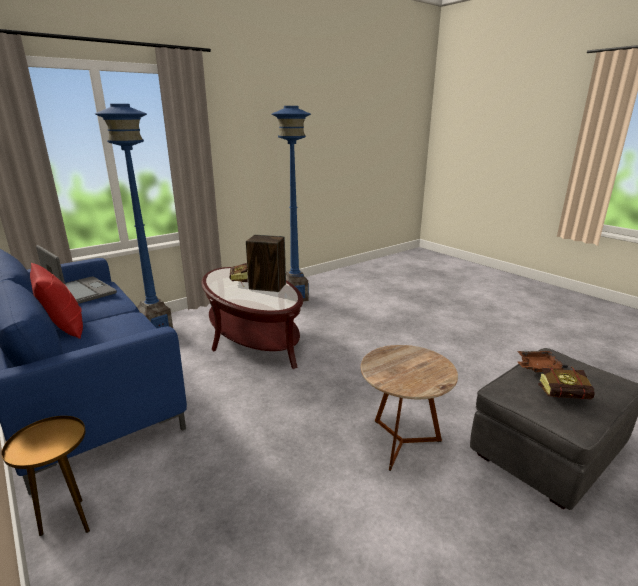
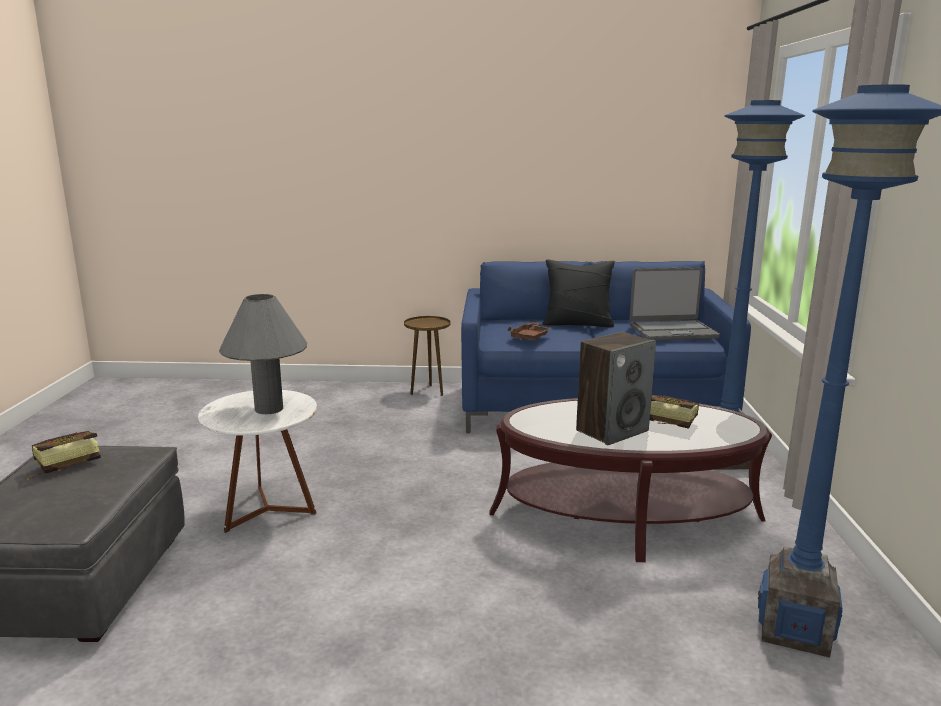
camera: 130 degrees right, 5 degrees down
(64, 328) = (577, 324): red pillow -> black pillow
(401, 443) = (267, 510): brown side table -> white side table
(402, 363) = (269, 409): none -> grey table lamp
(538, 367) = (99, 487): brown tray -> brown tray (530, 337)

